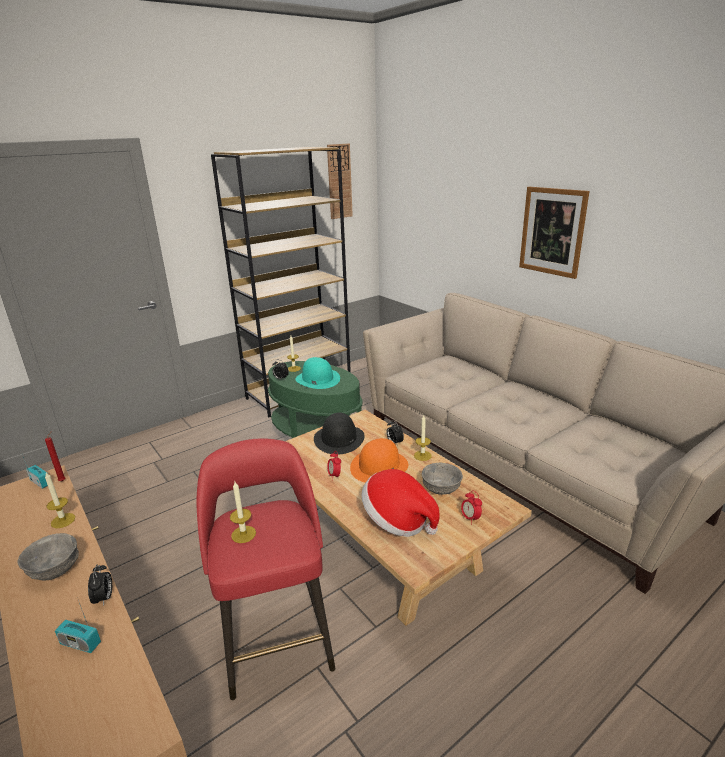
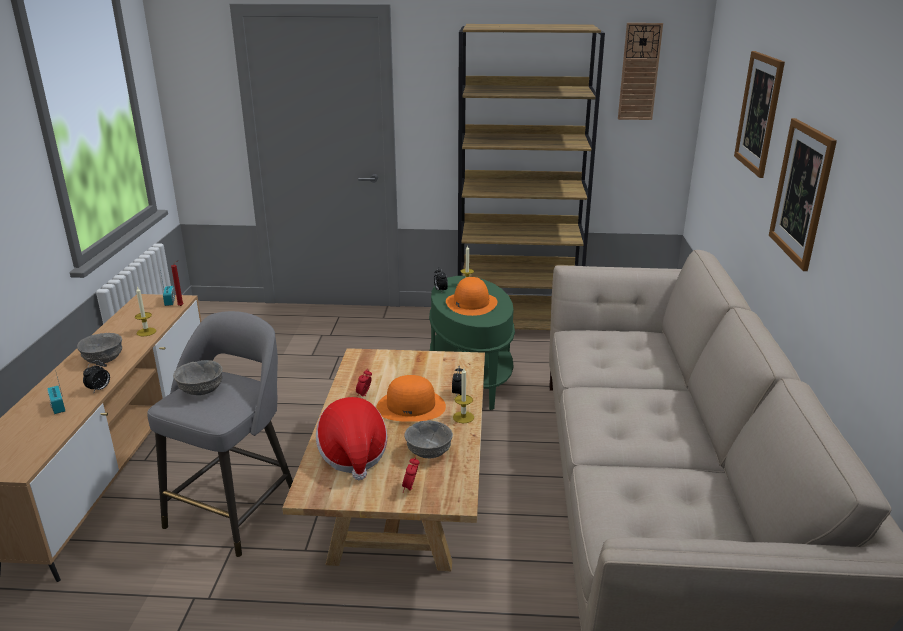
camera: 40 degrees right, 0 degrees up
(243, 534) = (201, 390): candle -> grey bowl
(276, 637) = (235, 509): red stool -> grey stool
(317, 379) = (471, 303): turquoise hat -> orange hat
(339, 439) = (417, 368): black hat -> none
(473, 191) = (759, 113): none -> picture

